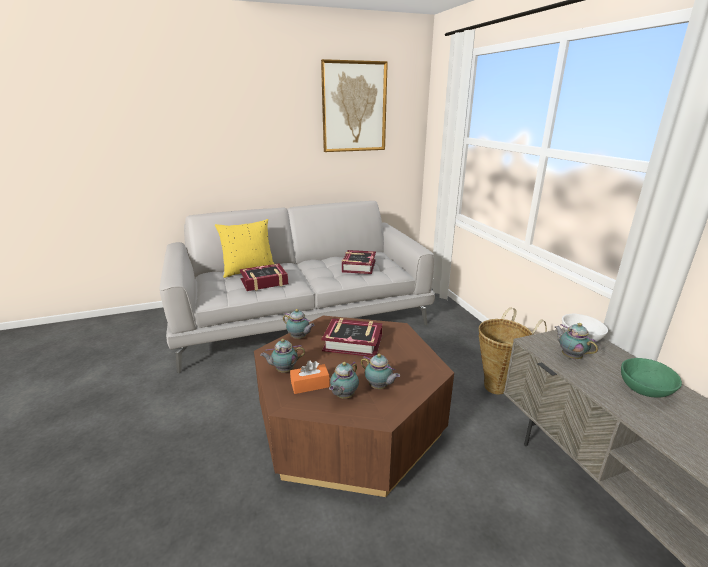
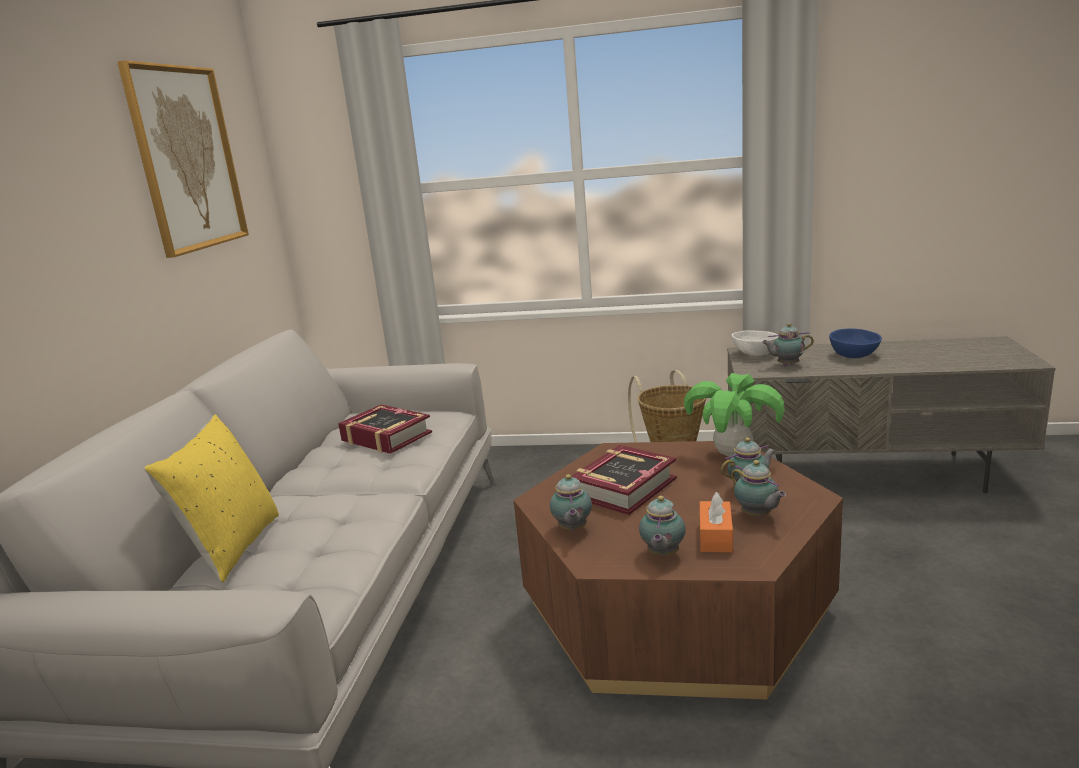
camera: 60 degrees left, 5 degrees down
(264, 282) = (324, 532): book -> none
(299, 338) = (572, 529): teapot -> teapot turned 120 degrees clockwise
(426, 372) = (732, 454): none -> potted plant
(644, 389) = (853, 355): green bowl -> blue bowl

